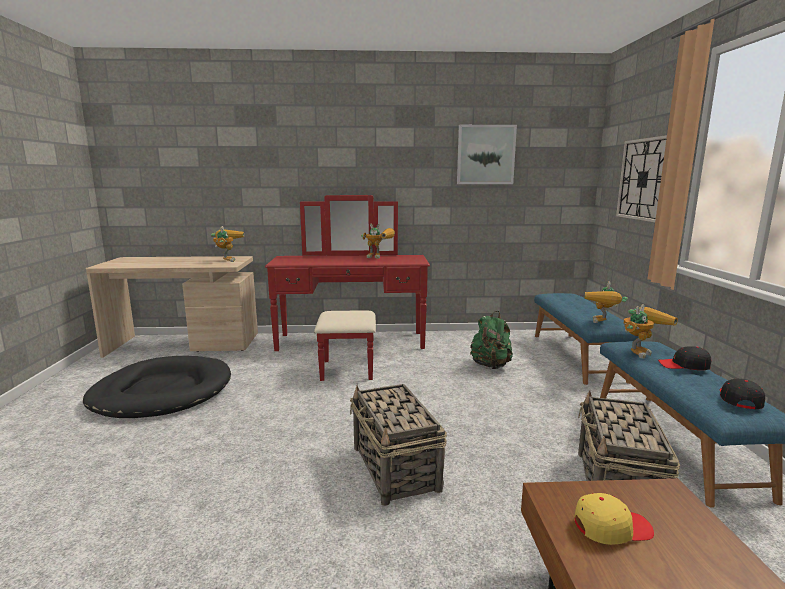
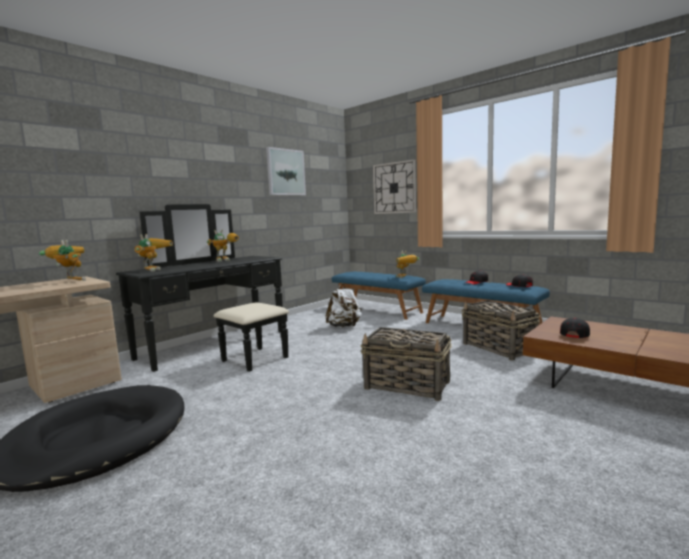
camera: 45 degrees left, 5 degrees down
(351, 347) = (223, 347): red dresser -> black dresser
(490, 366) = (344, 327): green backpack -> white backpack
(611, 527) = (575, 334): yellow cap -> black cap
(640, 351) = (449, 282): toy robot -> toy robot (153, 269)

